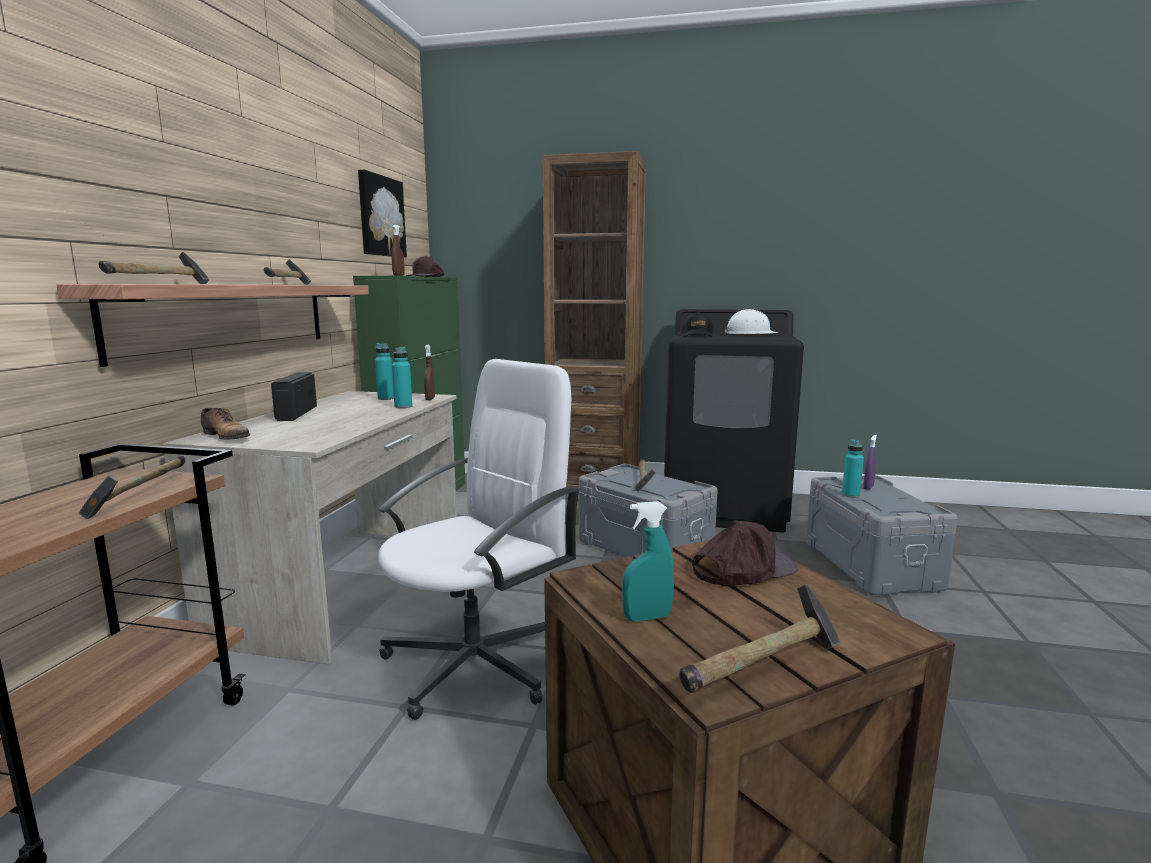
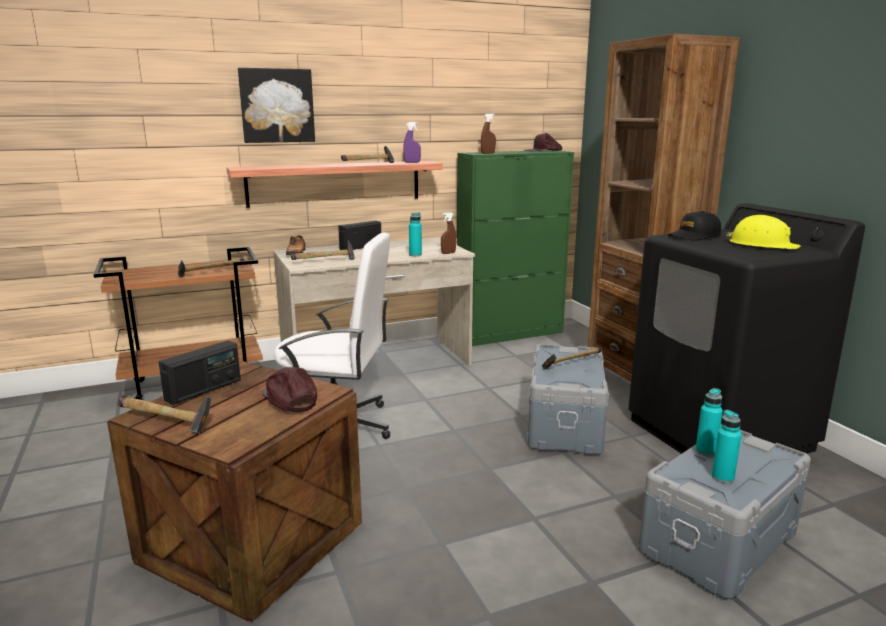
camera: 55 degrees right, 5 degrees up
(160, 283) = (269, 167): hammer -> hammer (325, 261)
(380, 216) = (506, 102): picture -> picture (277, 106)
(386, 398) = (431, 247): turquoise bottle -> turquoise bottle (722, 477)
(647, 617) = (204, 390): turquoise spray bottle -> radio
(742, 568) = (290, 399): brown cap -> brown cap turned 150 degrees counterclockwise
(749, 334) = (762, 245): white hard hat -> yellow hard hat
(868, 487) = (755, 457): purple spray bottle -> purple spray bottle (412, 162)

